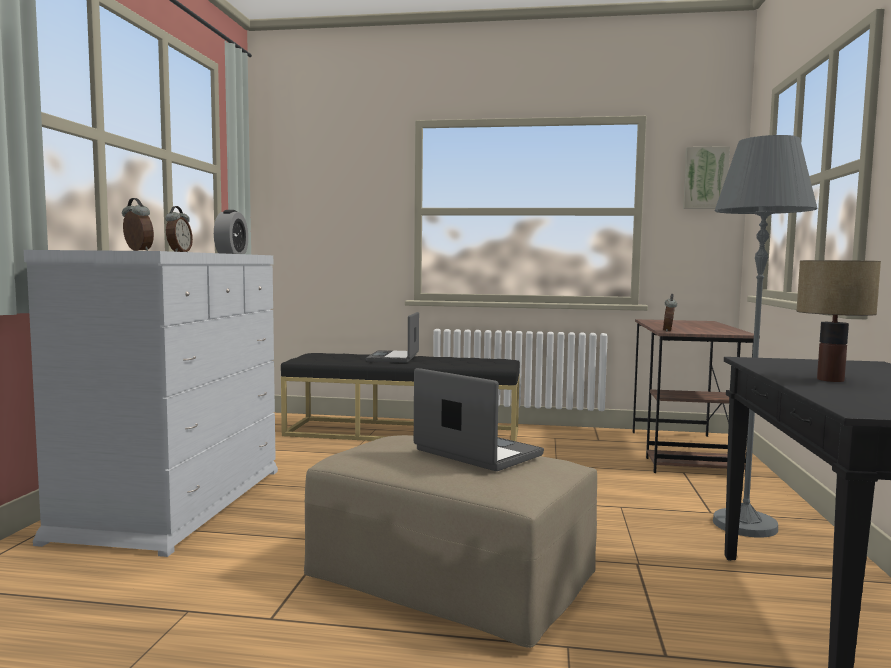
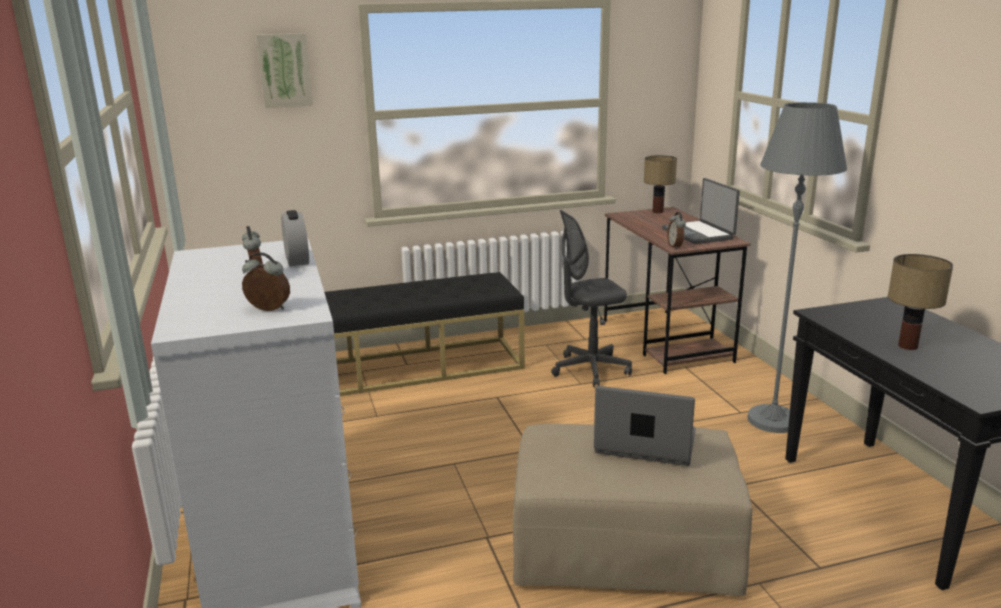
camera: 25 degrees left, 15 degrees up
(394, 358) = (380, 294): laptop -> laptop (699, 234)
(578, 458) = (590, 370): none -> grey office chair
(692, 321) = (658, 211): none -> table lamp
(705, 178) = (664, 64): picture -> picture (284, 70)

